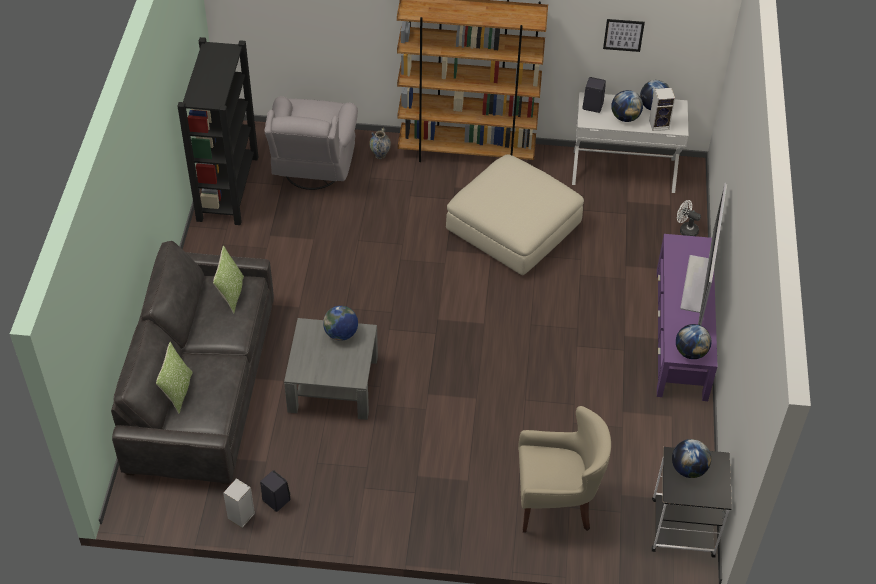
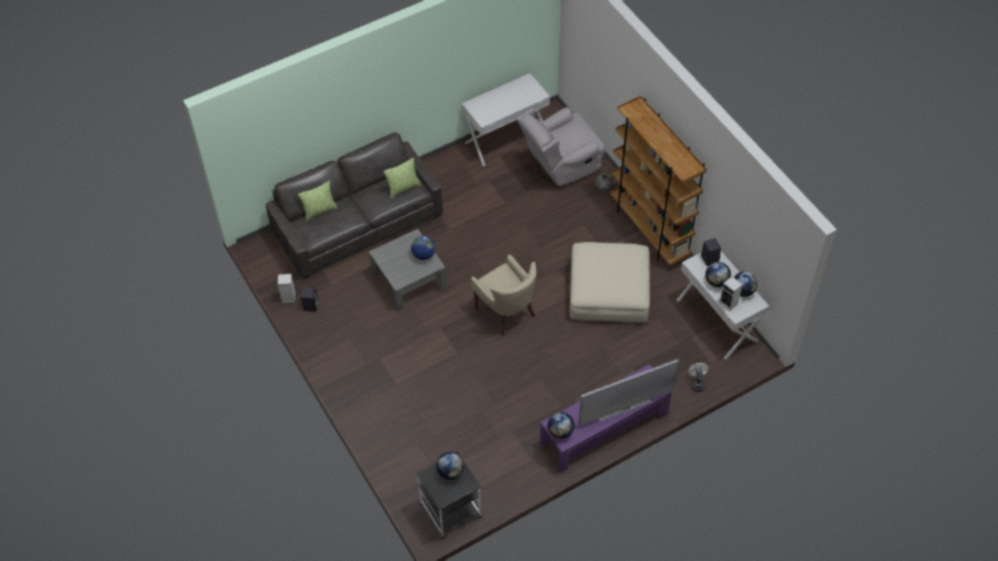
camera: 55 degrees right, 5 degrees up
(227, 188) = (505, 139): black bookcase -> white console table
(556, 504) = (415, 437): beige armchair -> beige armchair (506, 312)
(623, 35) = (743, 227): picture -> none

